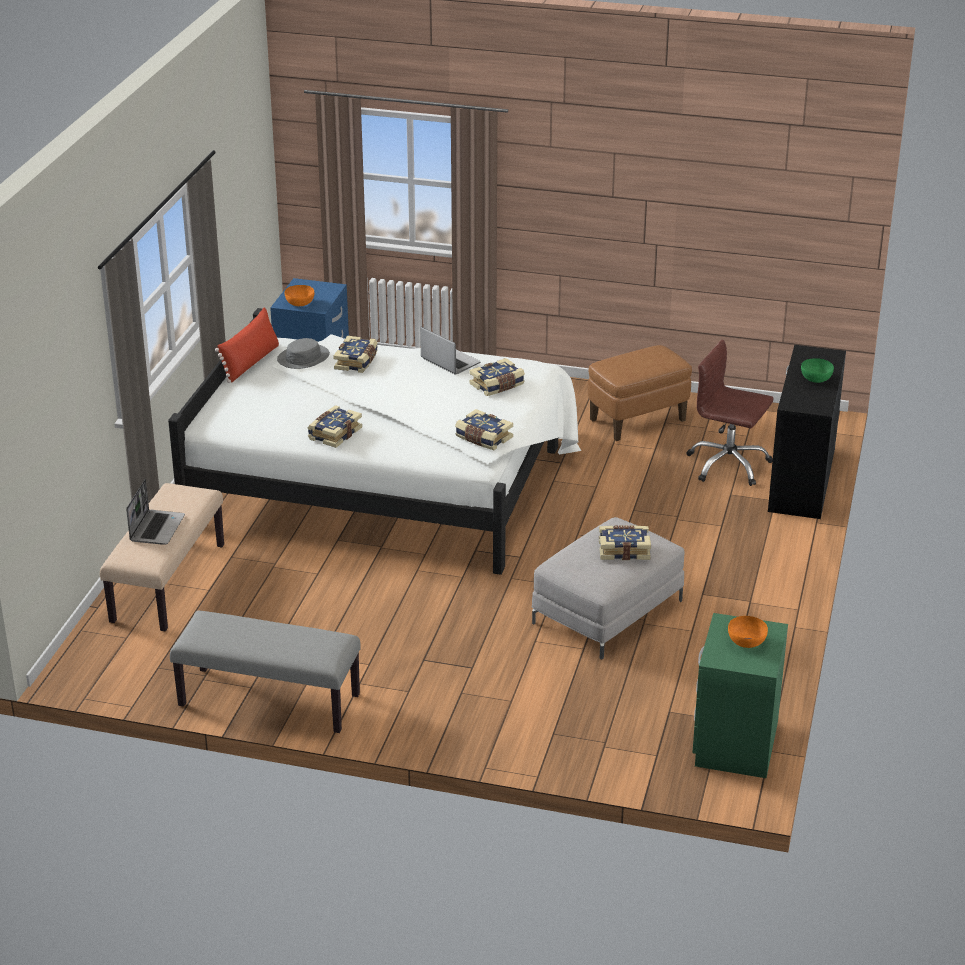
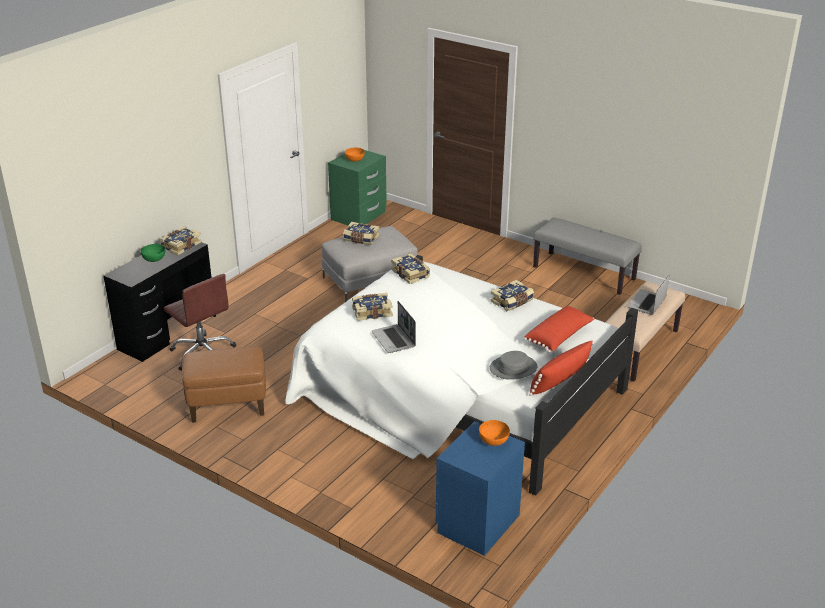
camera: 160 degrees left, 0 degrees up
(262, 403) = (559, 337): none -> red pillow
(357, 362) = (469, 355): book -> book (180, 246)

